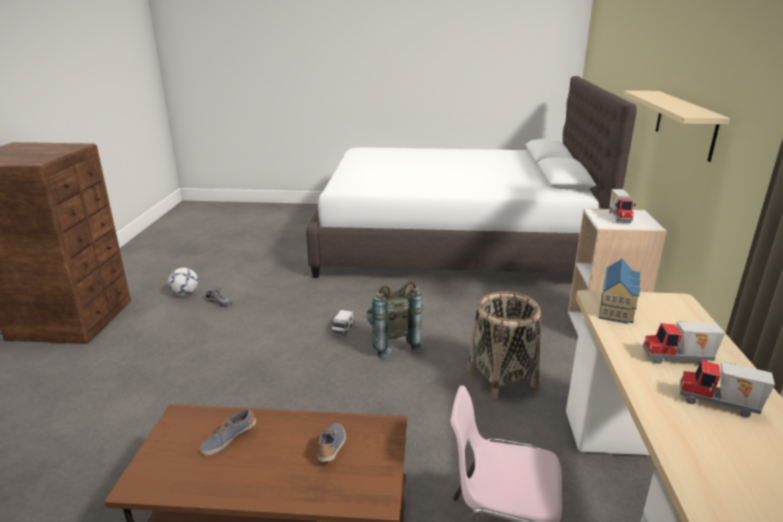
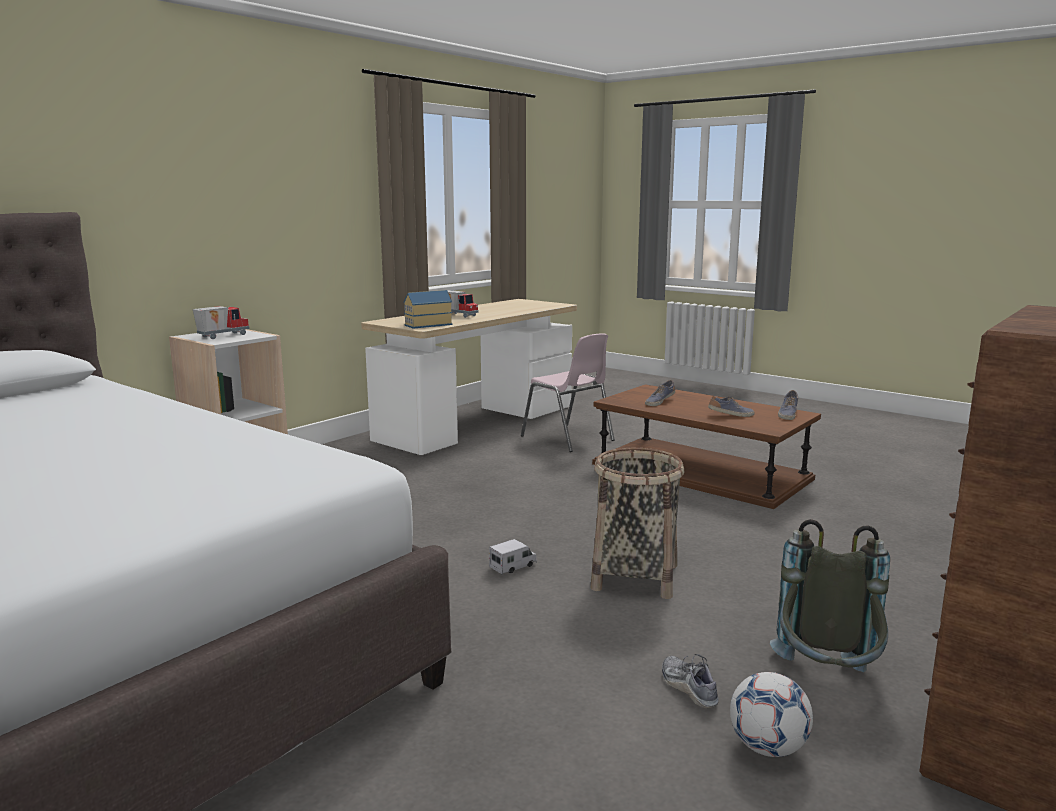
camera: 145 degrees left, 10 degrees down
(154, 475) = (787, 414): none -> shoe
(391, 343) = (476, 533): grey backpack -> grey backpack (826, 682)
(501, 378) = (423, 482): basket -> basket (635, 577)
(685, 124) = (200, 212): beige shelf -> none
(718, 405) = (485, 310): toy truck -> none

